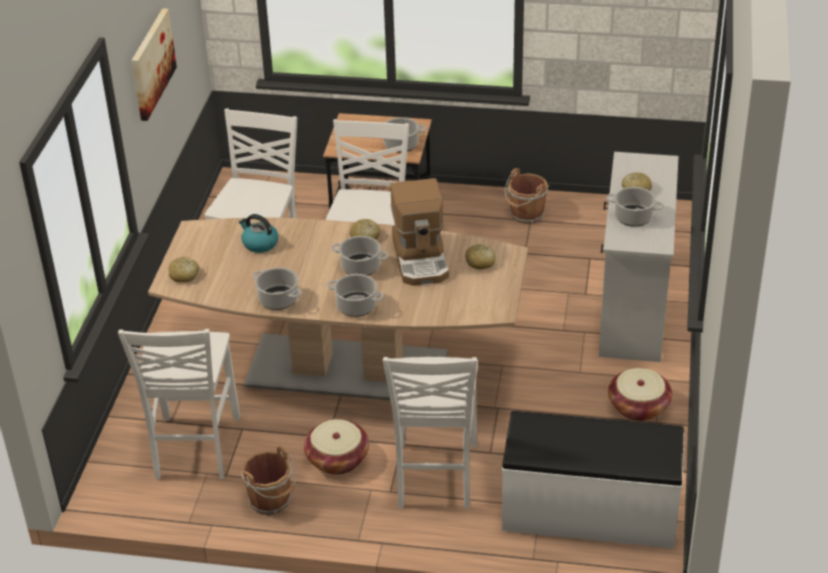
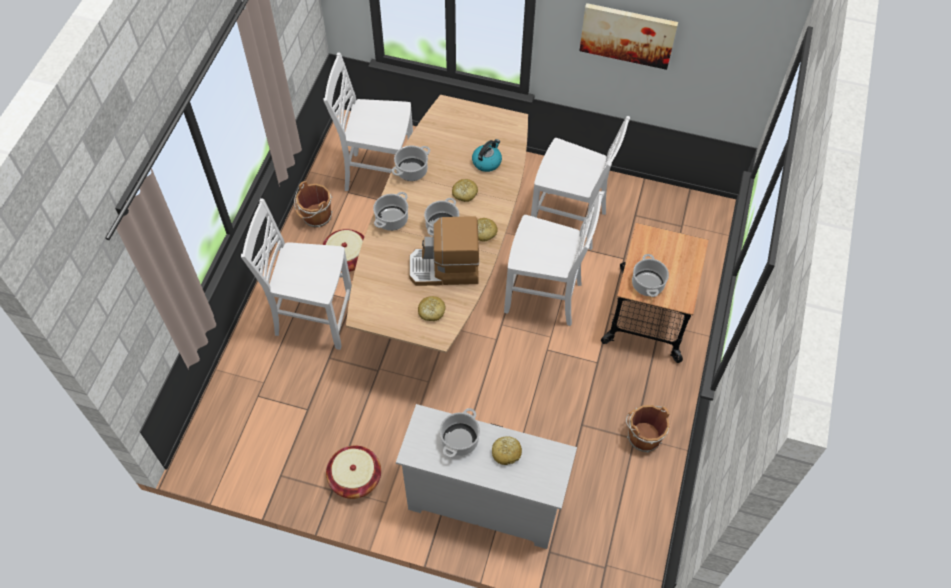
camera: 95 degrees right, 20 degrees up
(184, 275) = (455, 115): bread -> bread (464, 193)
(589, 512) = (248, 415): white bench -> none

